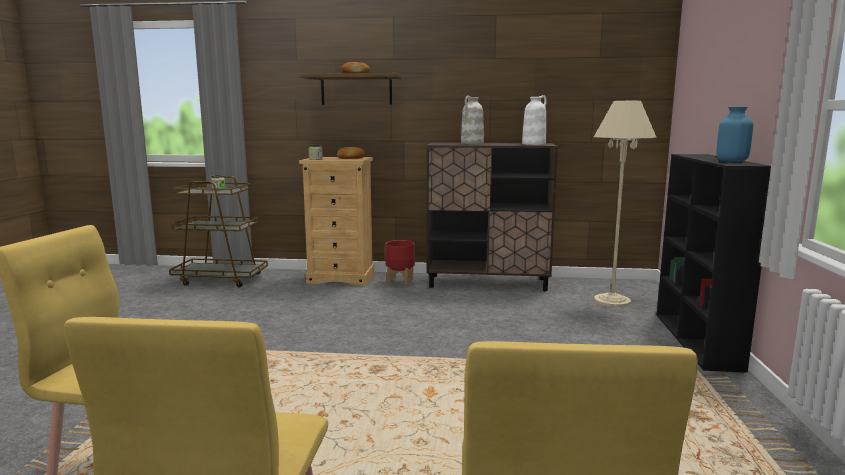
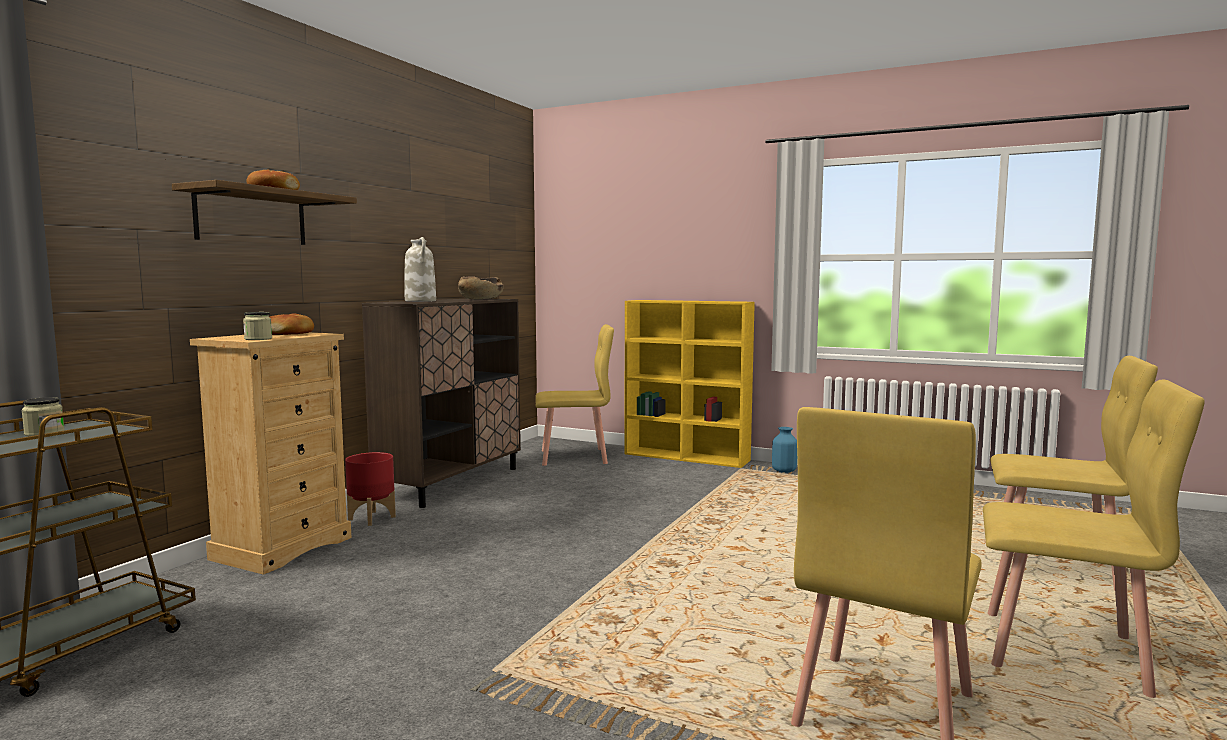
camera: 70 degrees left, 5 degrees down
(534, 144) = (481, 299): white vase -> brown bowl
(612, 301) = (574, 457): beige floor lamp -> yellow chair
(697, 341) = (687, 457): black bookcase -> yellow bookcase
(732, 161) = (714, 301): blue vase -> blue vase (784, 471)

